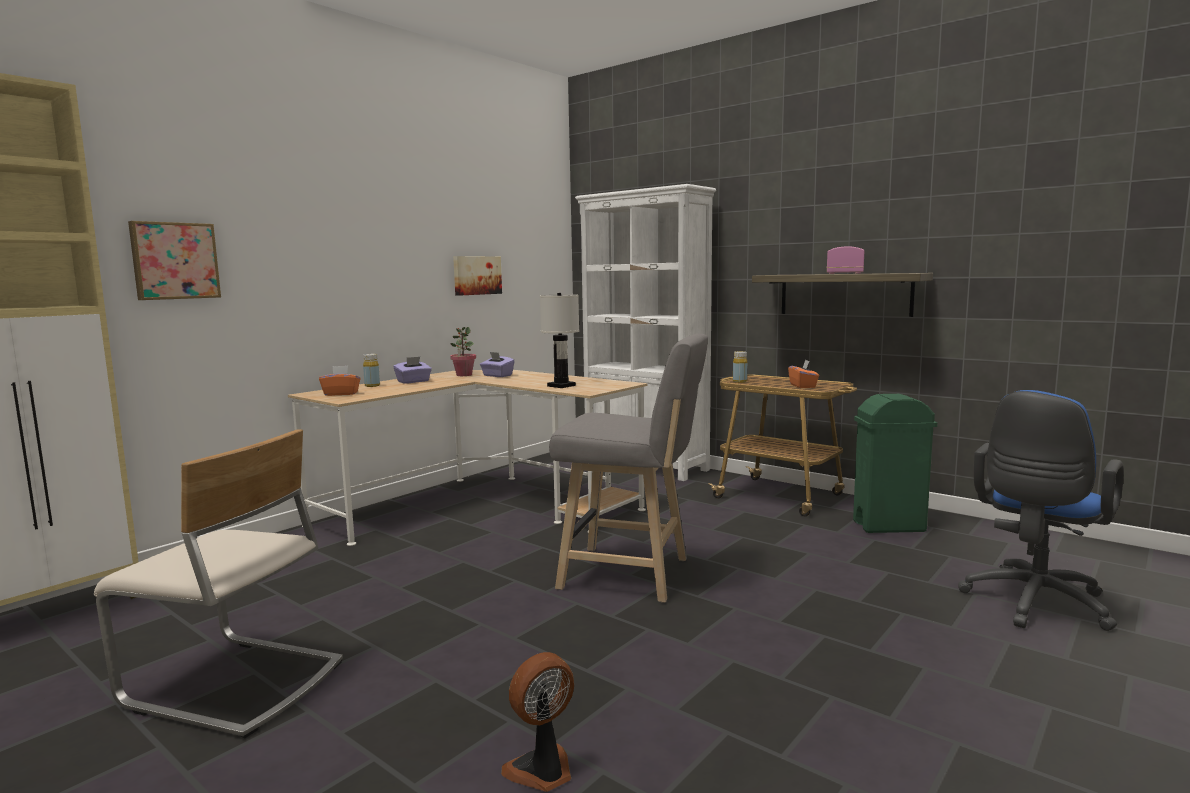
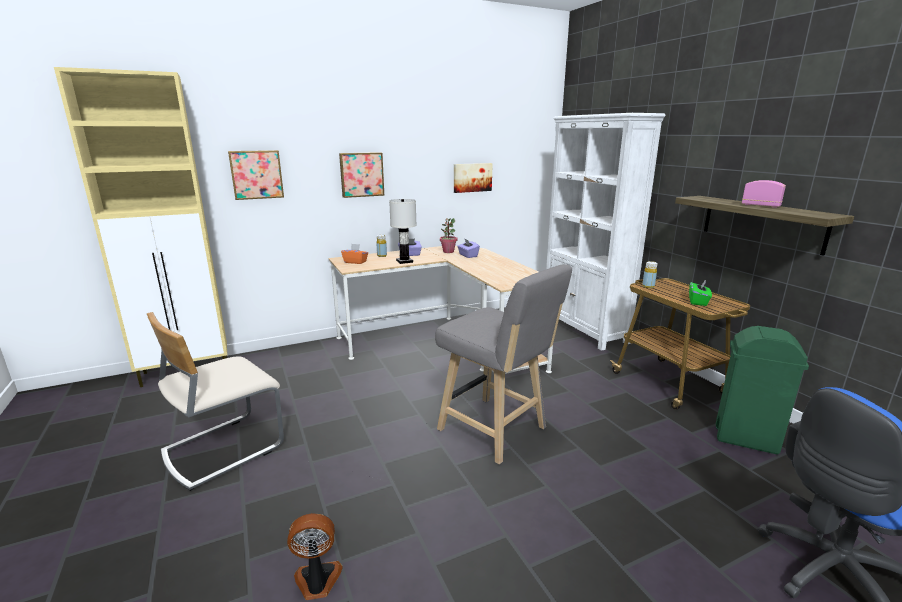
camera: 25 degrees right, 10 degrees up
(233, 685) = (223, 448): beige chair -> beige chair turned 90 degrees clockwise
(333, 266) = (361, 174): none -> picture
(561, 386) = (495, 275): white table lamp -> white table lamp (404, 261)
(803, 386) = (698, 301): orange tissue box -> green tissue box

